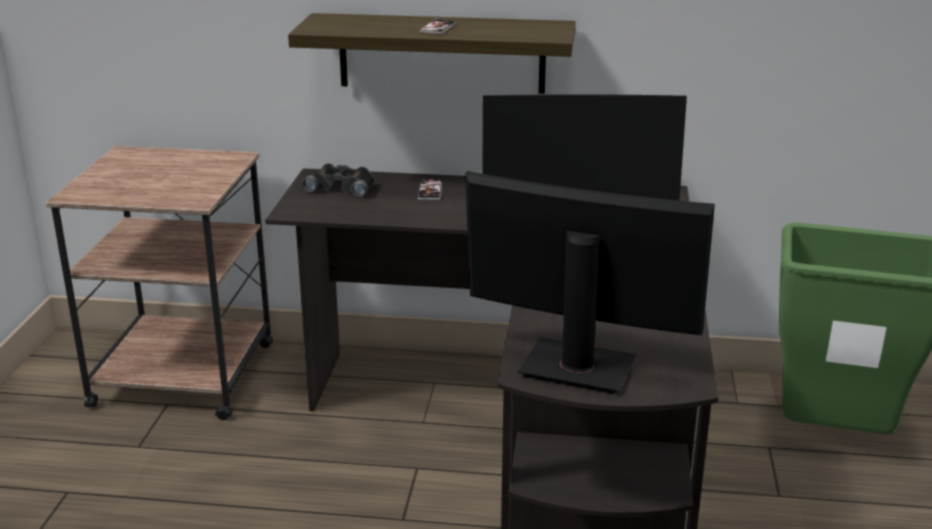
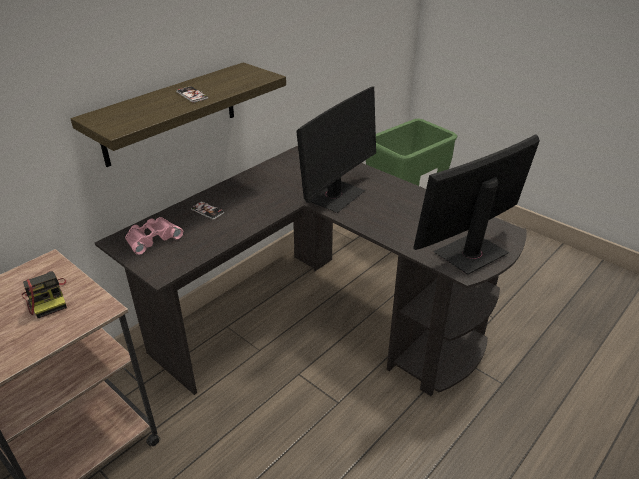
camera: 55 degrees left, 10 degrees up
(186, 177) = (47, 298): none -> camera
(342, 186) = (152, 238): black binoculars -> pink binoculars

